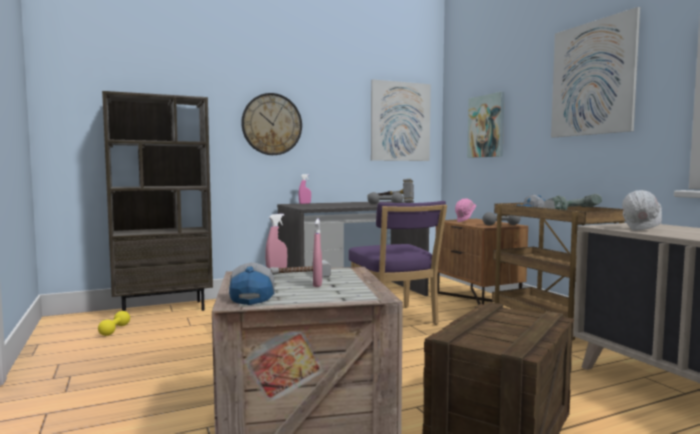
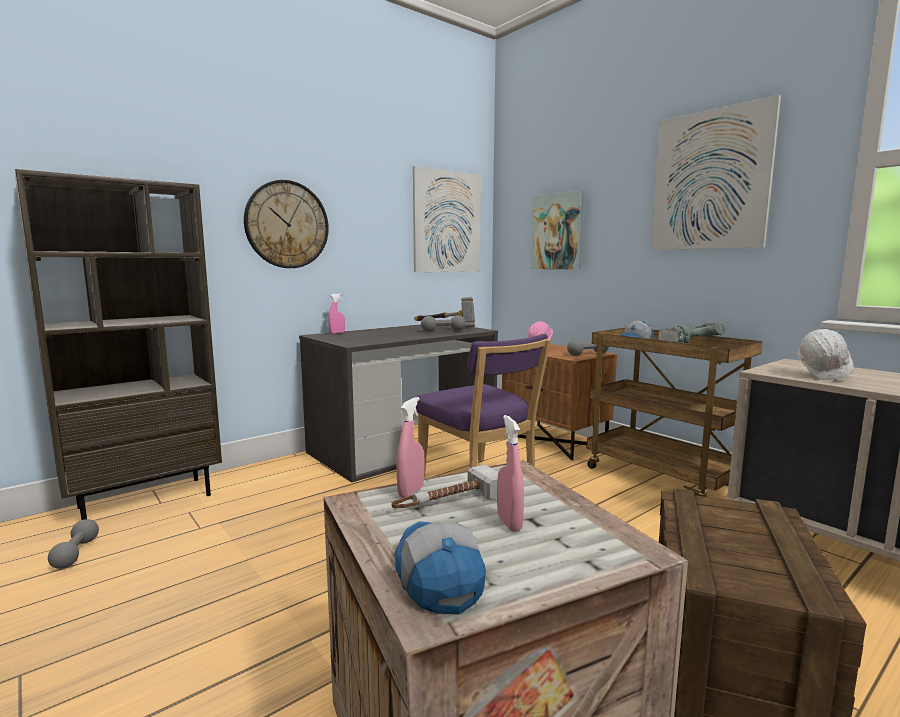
camera: 15 degrees left, 5 degrees up
(115, 330) = (76, 553): yellow dumbbell -> grey dumbbell

